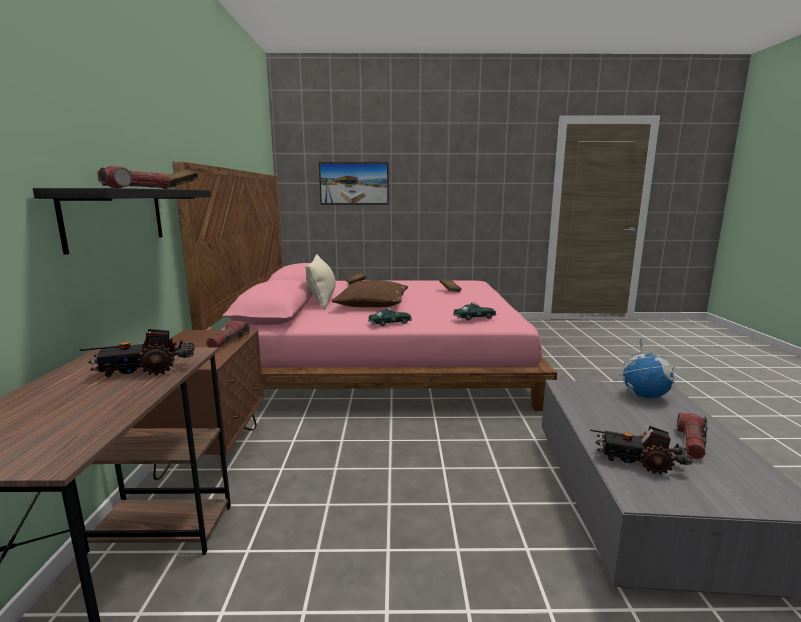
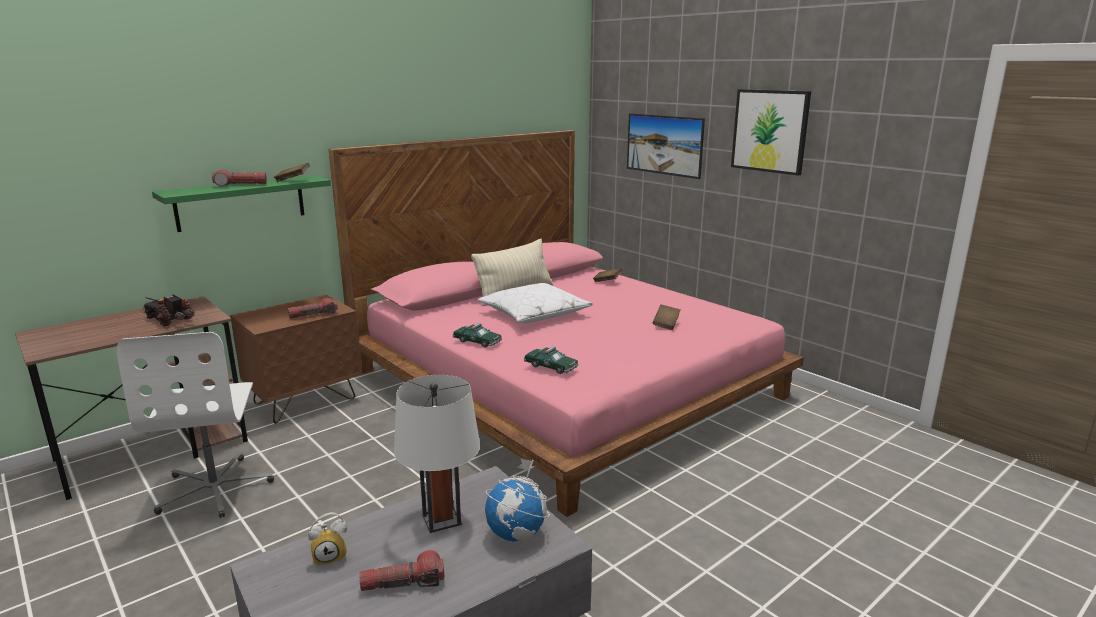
camera: 50 degrees right, 5 degrees up
(116, 217) = (241, 202): black shelf -> green shelf
(301, 553) = (215, 488): none -> white office chair
(372, 303) = (534, 314): brown pillow -> white pillow
(439, 167) = (770, 131): none -> picture
(609, 411) = (441, 520): none -> white table lamp
(638, 461) = (331, 556): toy truck -> alarm clock

